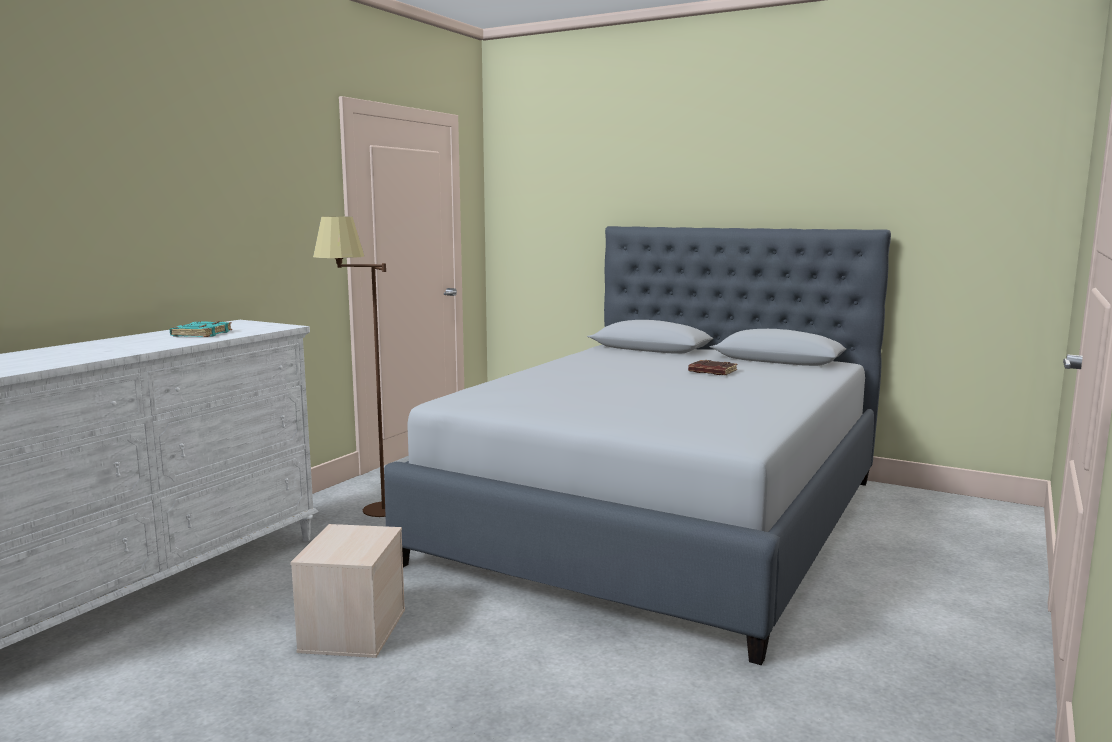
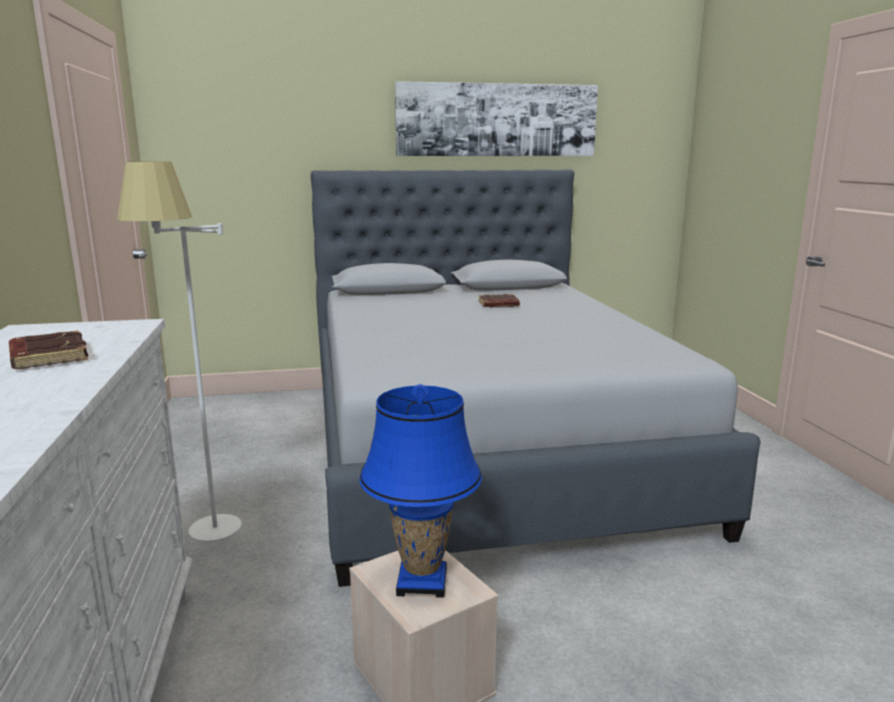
camera: 40 degrees left, 5 degrees up
(201, 334) = (47, 357): turquoise book -> brown book
(347, 544) = (422, 582): none -> blue table lamp
(367, 514) = (206, 540): brown floor lamp -> white floor lamp
(802, 173) = (497, 120): none -> picture

